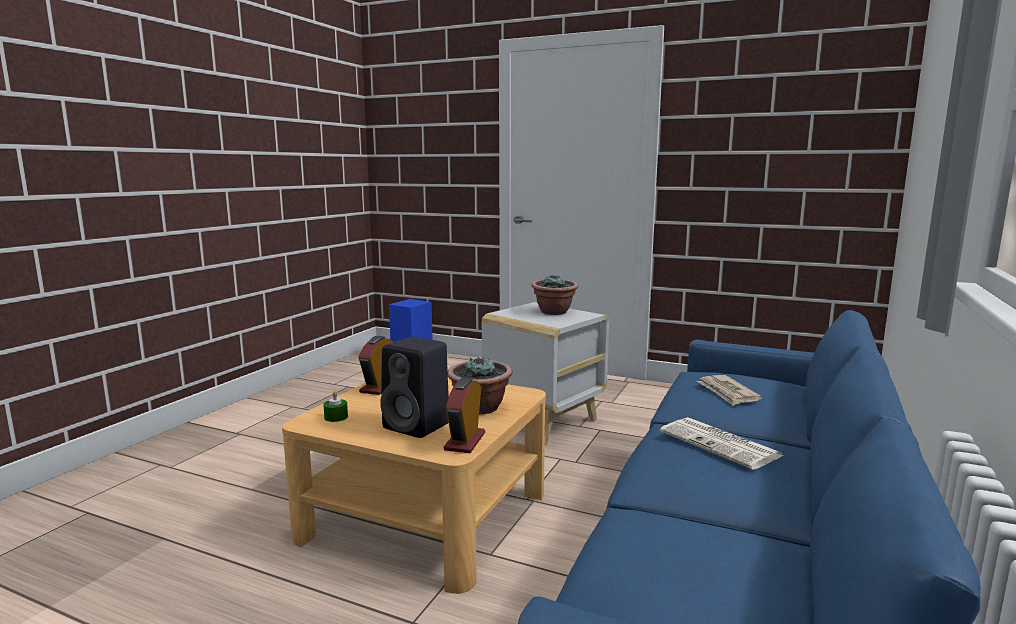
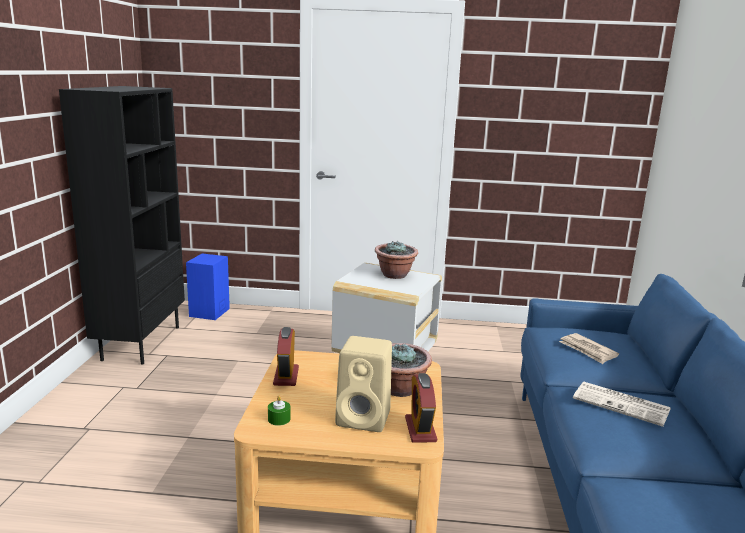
camera: 20 degrees left, 5 degrees up
(334, 375) = (141, 342): none -> black bookcase
(418, 426) = (365, 418): black speaker -> beige speaker

